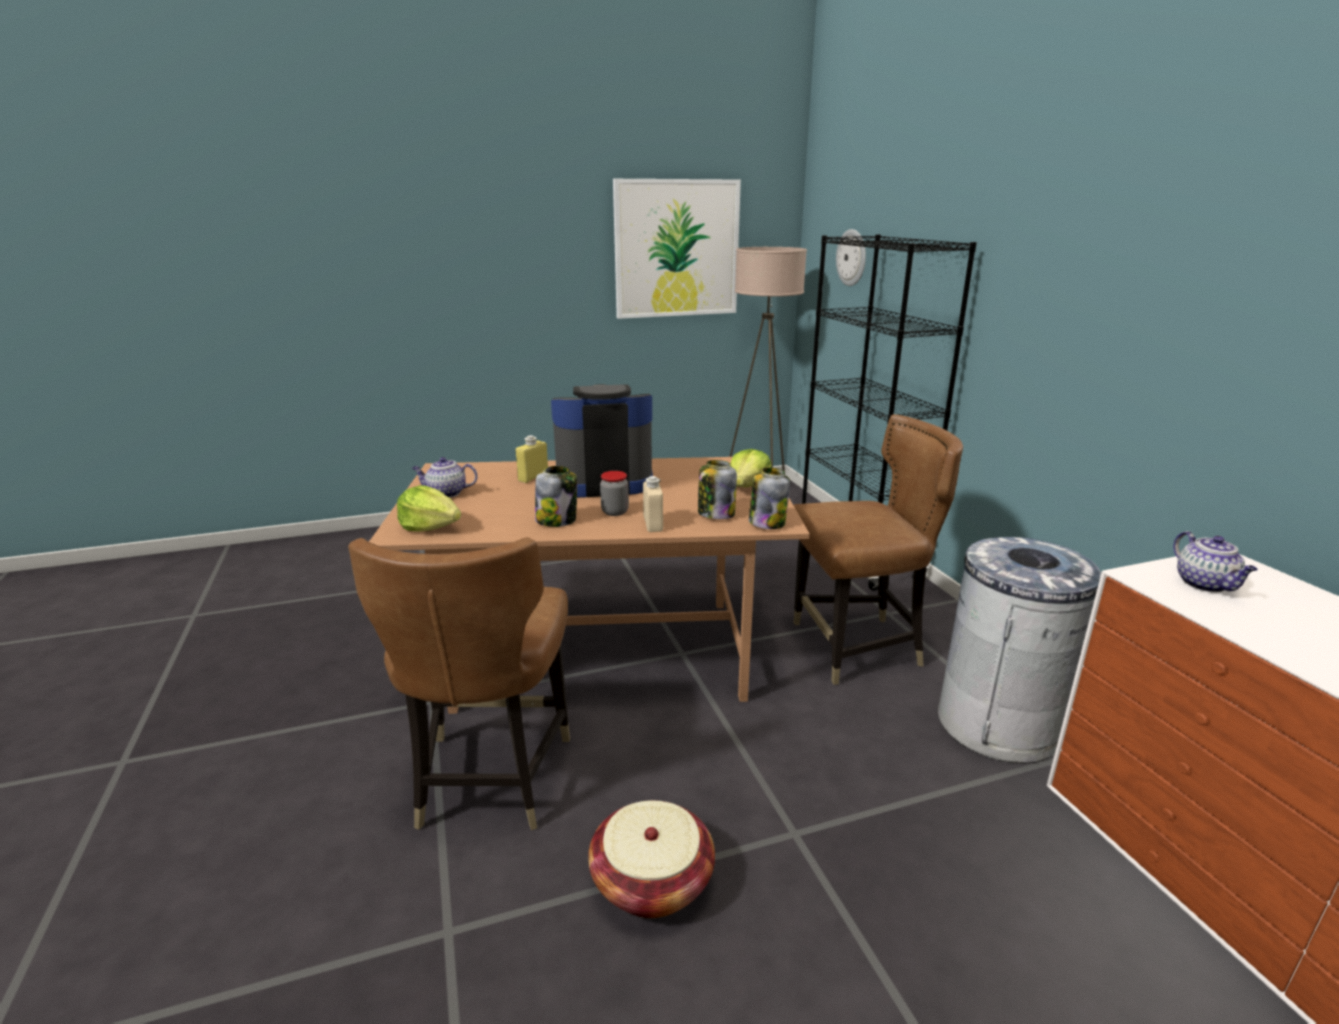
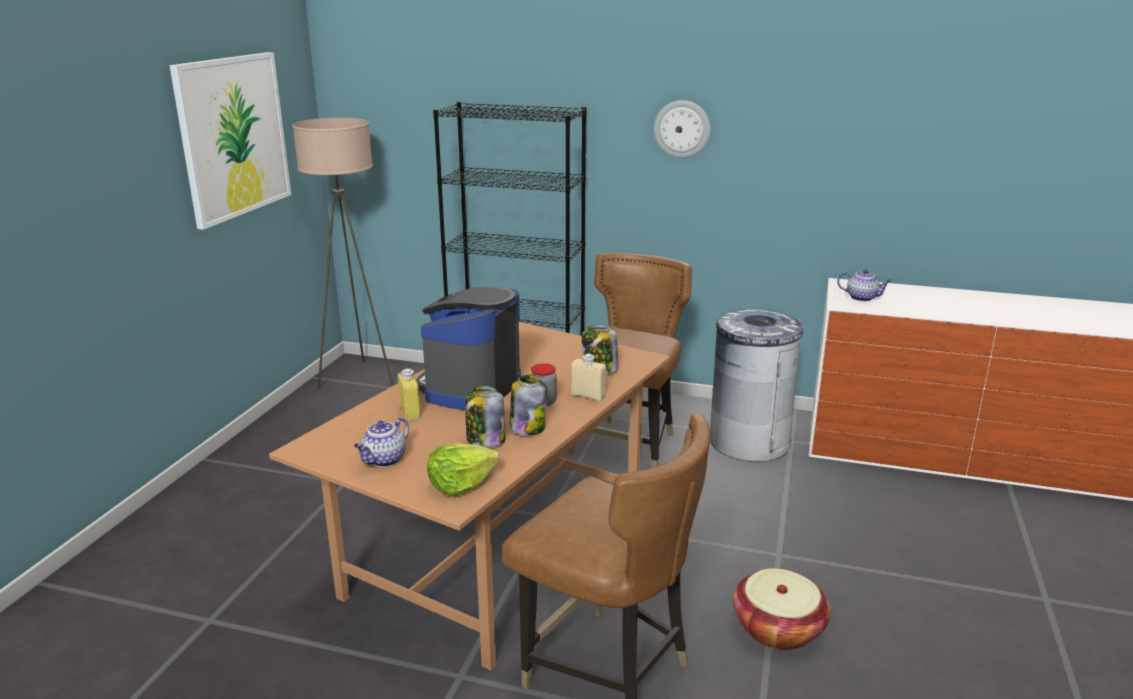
camera: 55 degrees left, 0 degrees up
(747, 486) = (565, 345): lettuce -> none
(767, 523) = (637, 361): jar -> jar (485, 440)
(852, 257) = (415, 123): wall clock -> wall clock (682, 129)

